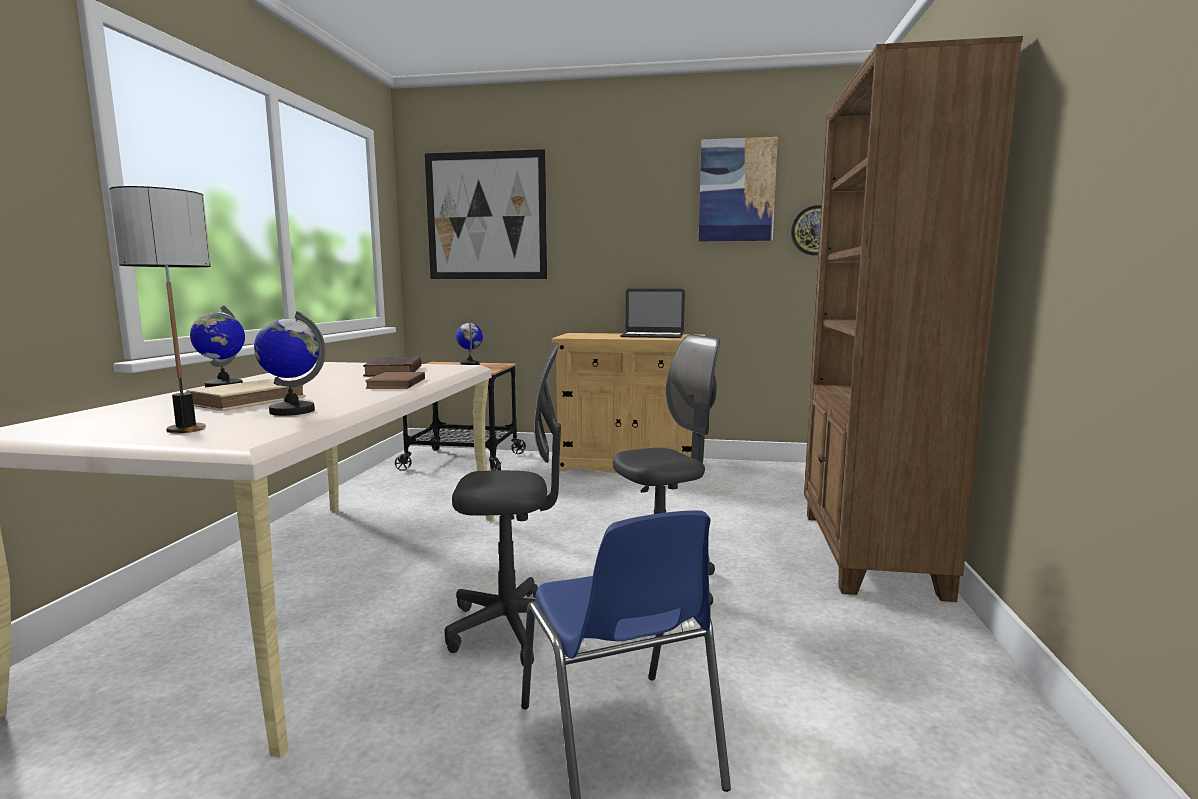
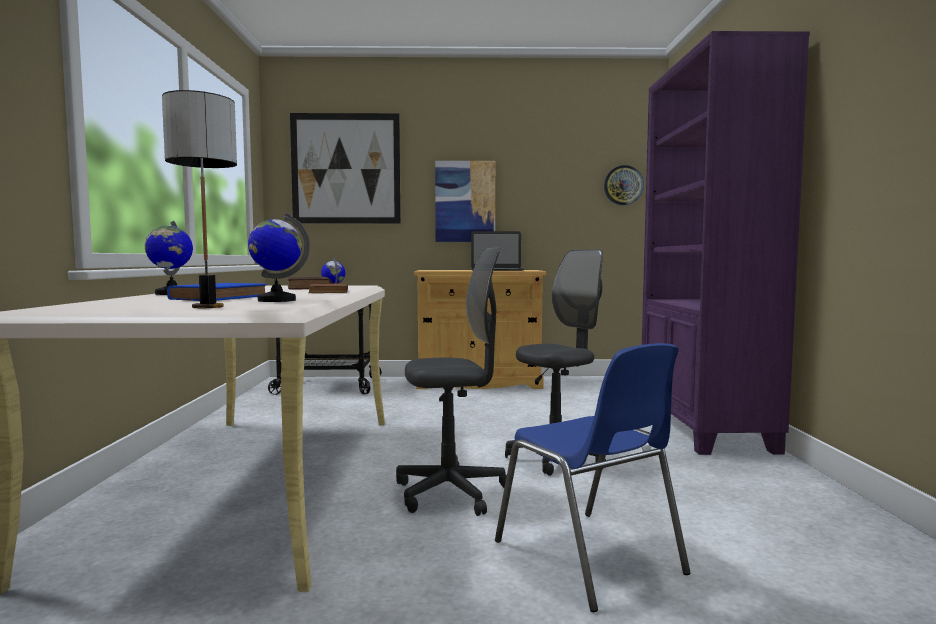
camera: 10 degrees left, 5 degrees down
(251, 400) = (221, 297): beige book -> blue book
(737, 190) = (560, 152): picture -> picture (465, 201)
(868, 553) = (703, 429): brown bookcase -> purple bookcase

